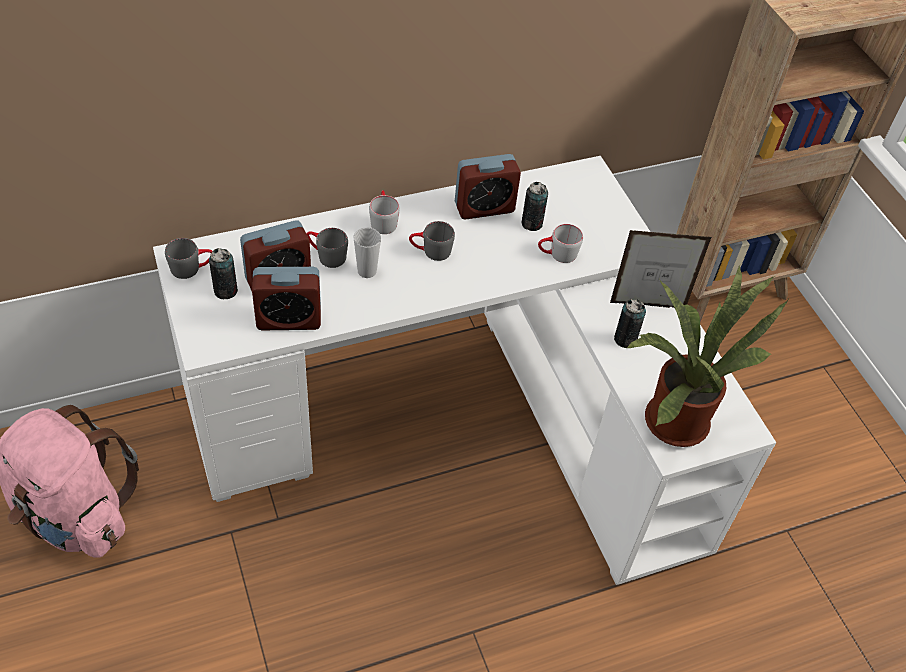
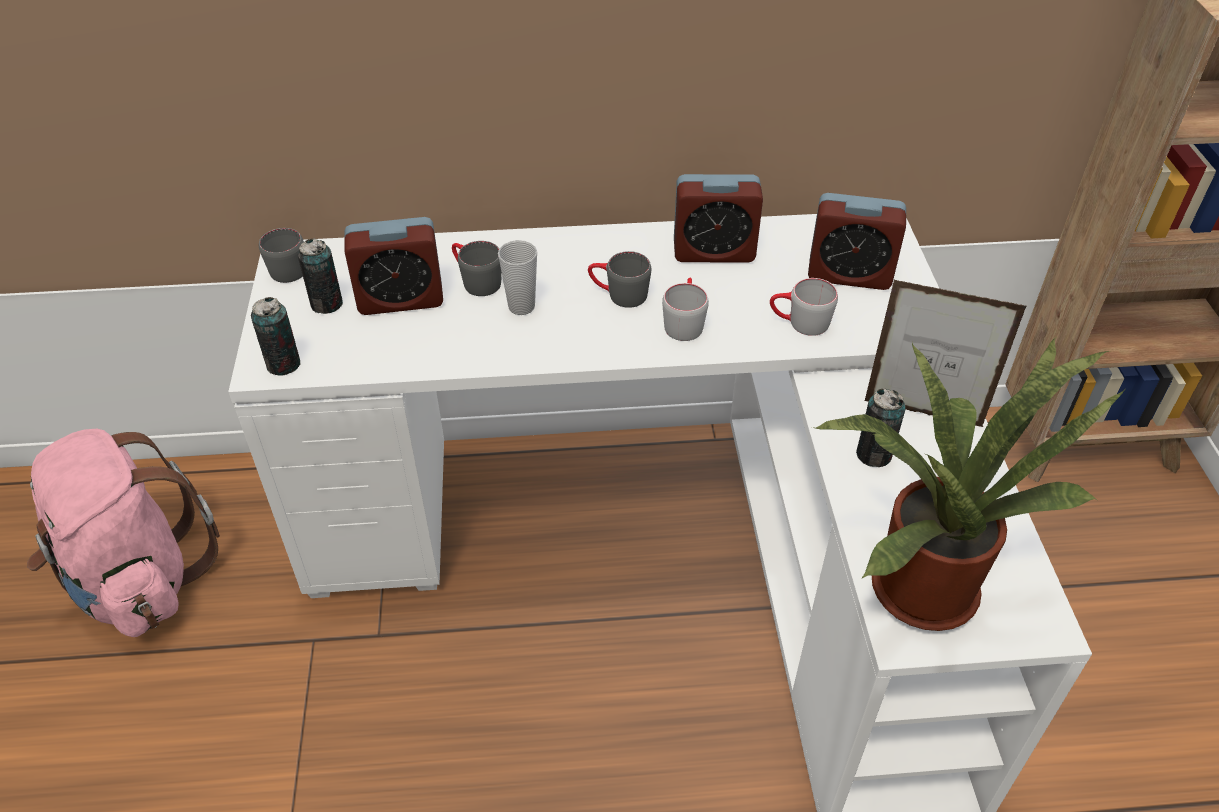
camera: 20 degrees right, 5 degrees down
(289, 319) = (392, 350): alarm clock -> alarm clock (849, 274)
(383, 220) = (568, 249): grey mug -> grey mug (684, 321)
(531, 224) = (775, 279): can -> can (283, 364)

